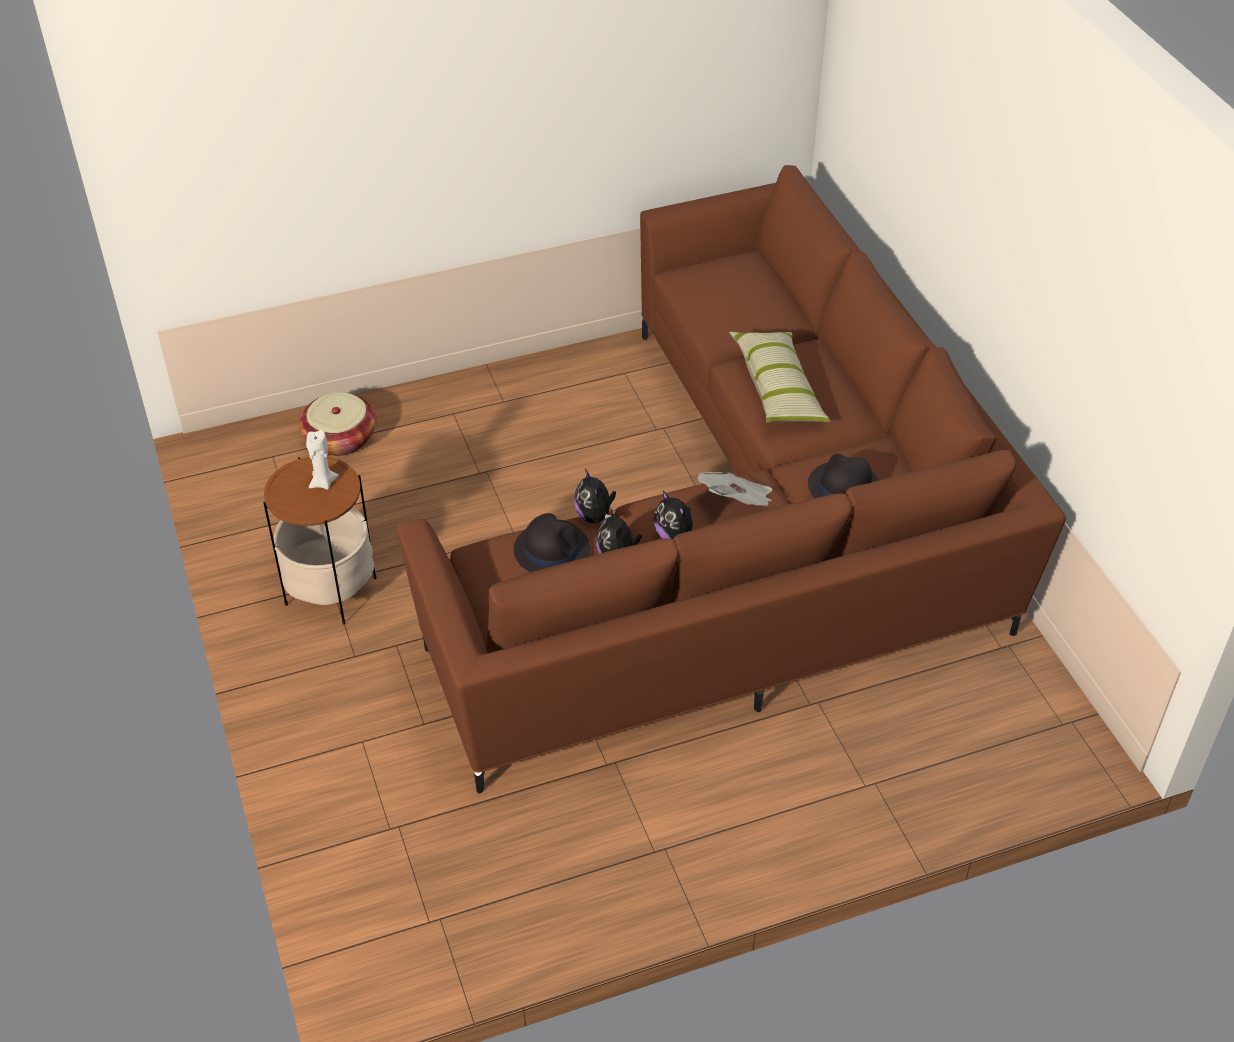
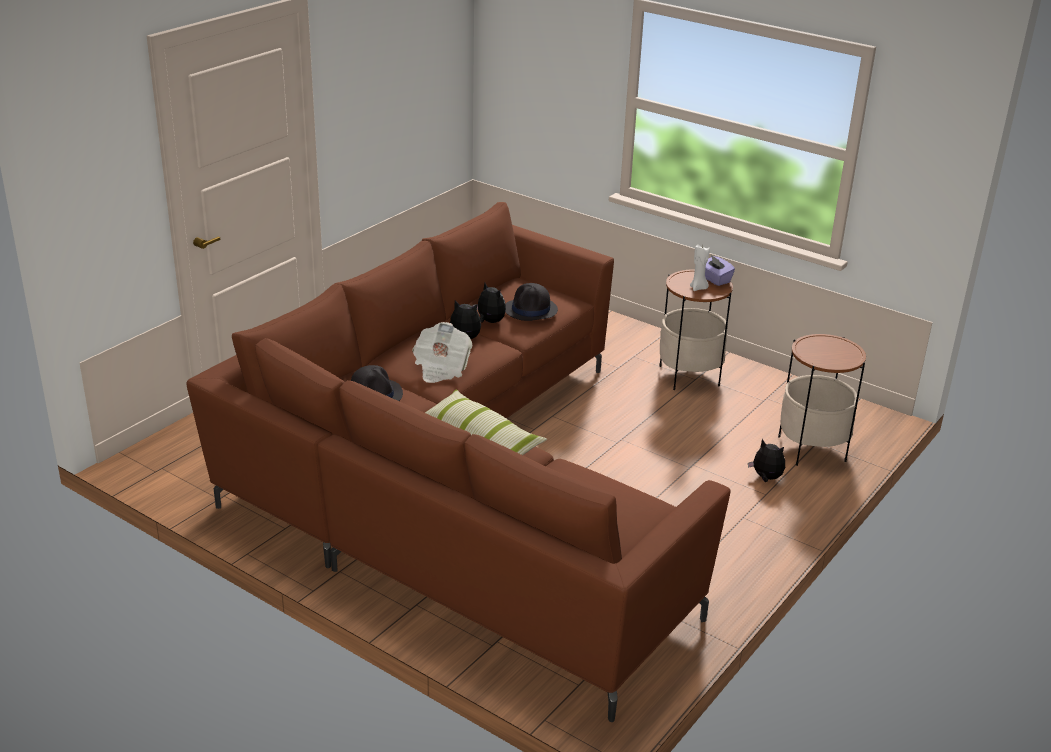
camera: 145 degrees right, 15 degrees down
(285, 486) = (715, 279): none -> purple tissue box
(341, 439) = (812, 449): basket -> side table
(595, 516) = (527, 338): plush toy -> plush toy (766, 478)

